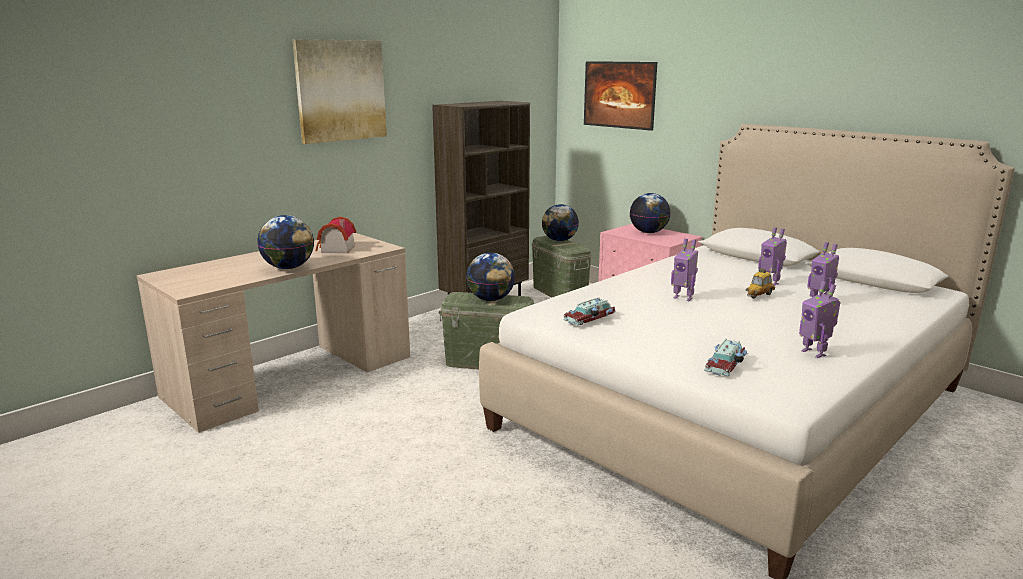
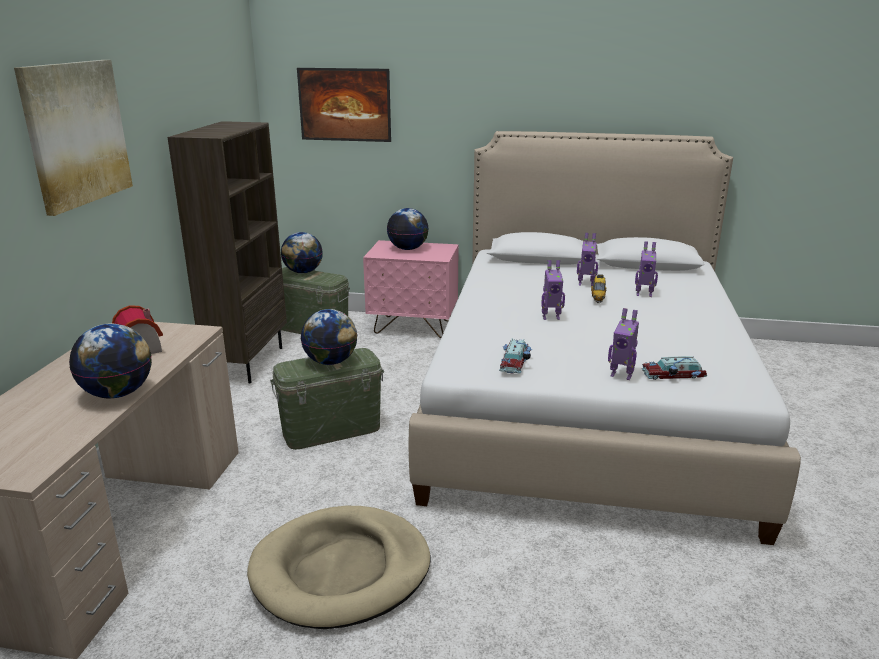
camera: 35 degrees left, 5 degrees up
(385, 447) = (341, 571): none -> beige dog bed
(726, 363) = (674, 375): toy car -> toy car turned 90 degrees clockwise
(814, 353) = (708, 345): toy robot -> toy robot (621, 375)

